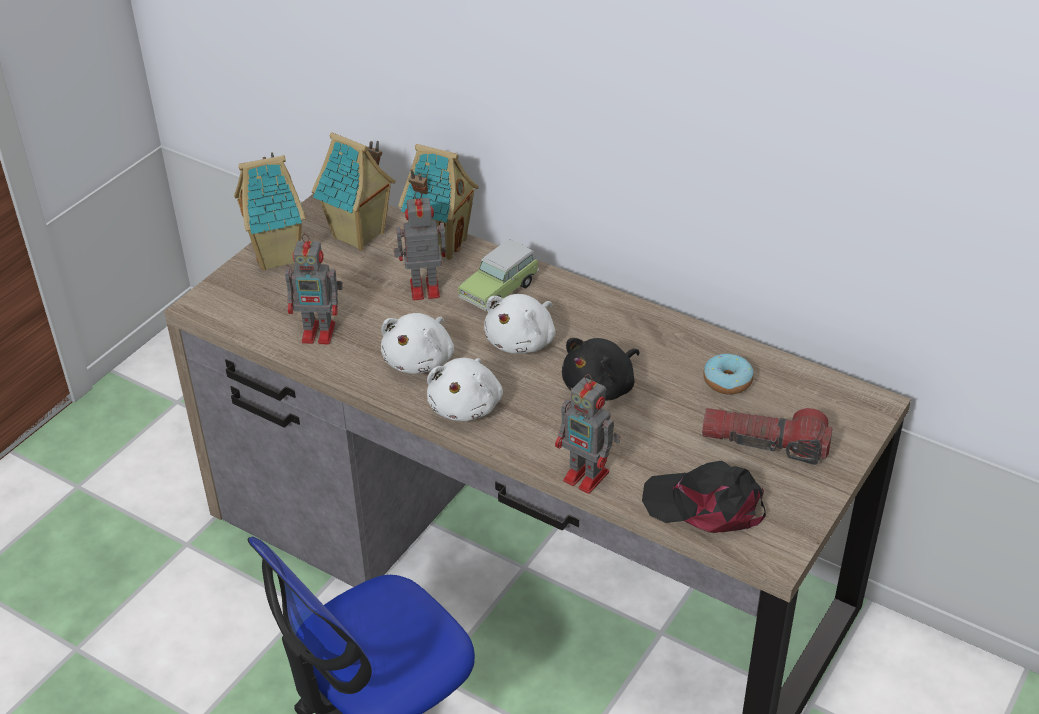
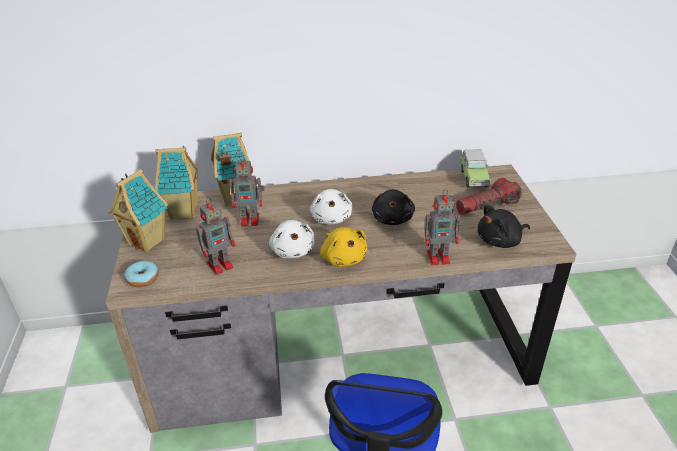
camera: 40 degrees left, 5 degrees down
(422, 289) = (251, 219): toy robot -> toy robot turned 135 degrees counterclockwise
(466, 405) = (343, 258): white plush toy -> yellow plush toy
(501, 290) = (291, 202): toy car -> toy car (473, 177)
(705, 505) = (500, 241): black cap -> black plush toy
(727, 381) = (439, 190): donut -> donut (143, 279)

